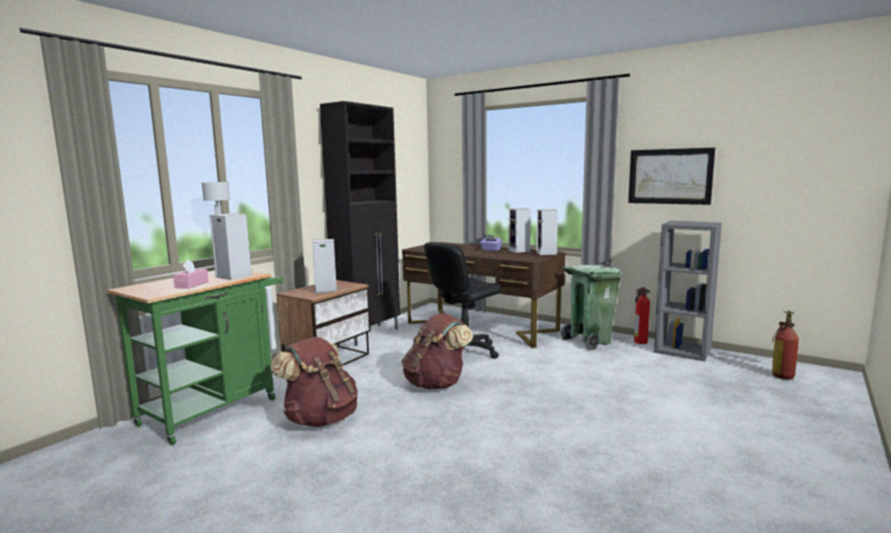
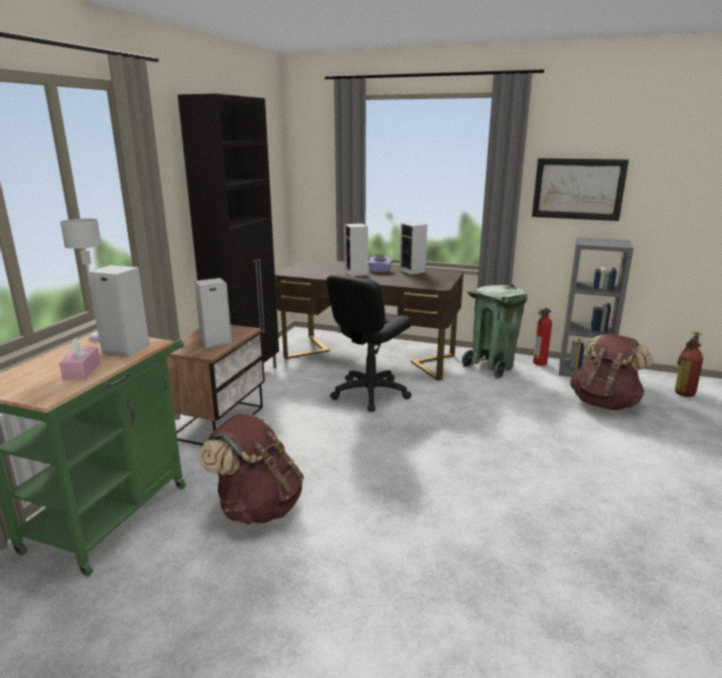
camera: 15 degrees left, 10 degrees up
(436, 384) = (364, 441): brown backpack -> brown backpack (604, 403)
(547, 253) = (446, 274): speaker -> speaker (357, 273)

